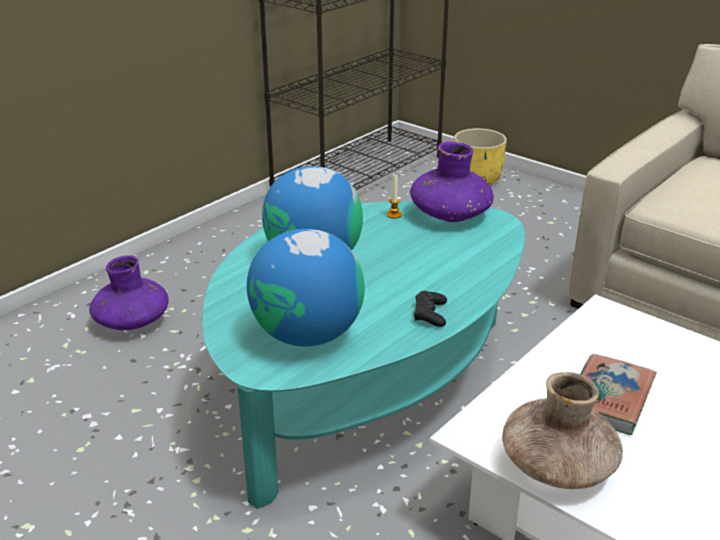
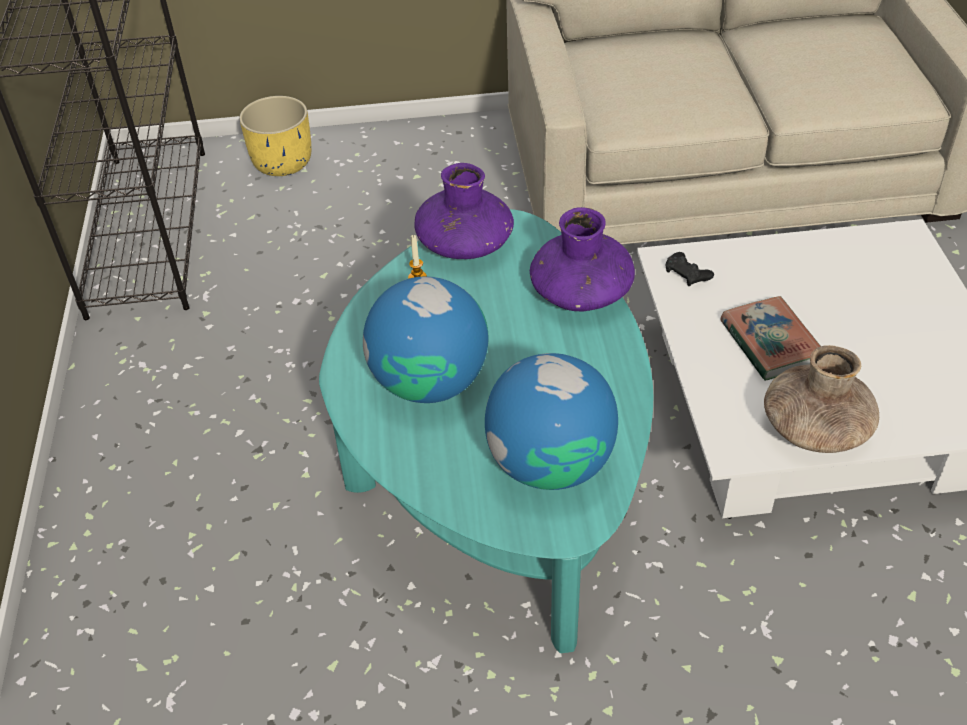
camera: 45 degrees left, 15 degrees up
(132, 322) = (172, 583): purple vase -> purple vase (581, 293)
(430, 314) = (607, 365): black game controller -> black game controller (687, 273)

